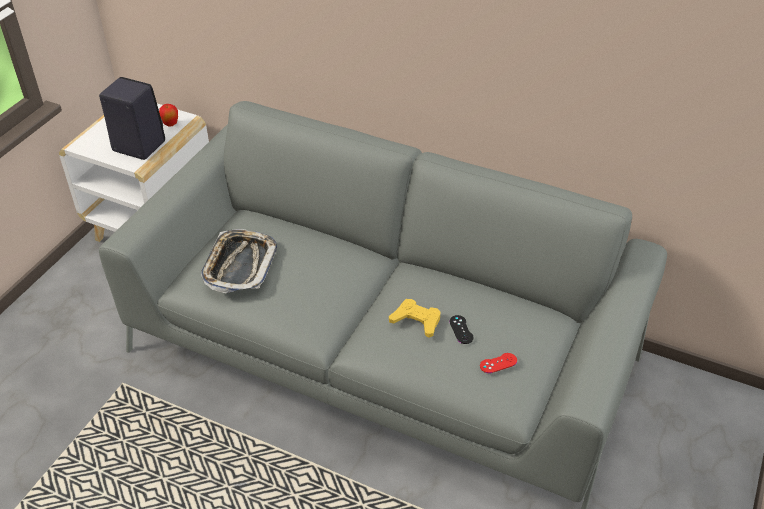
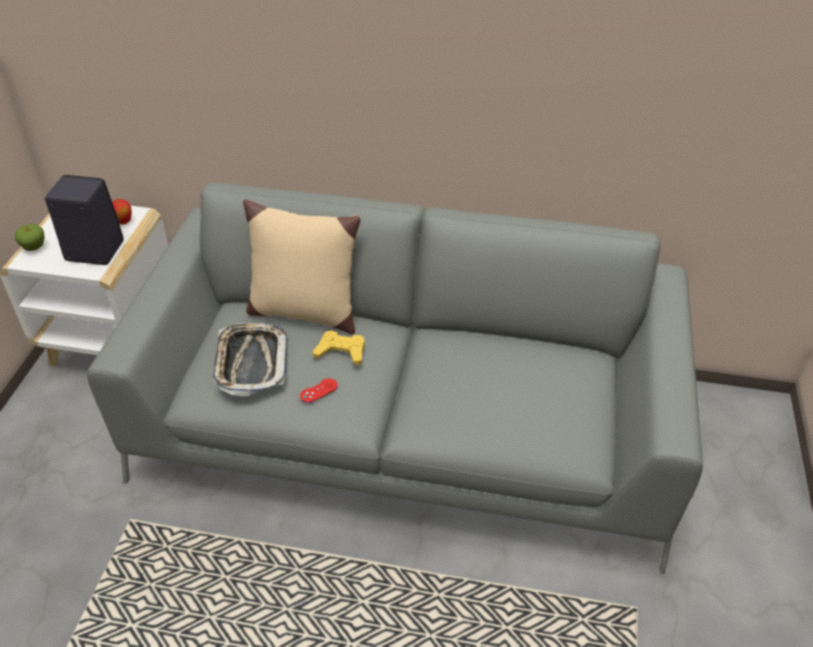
camera: 15 degrees left, 0 degrees up
(91, 135) = (34, 248): none -> apple
(301, 229) = (303, 312): none -> beige pillow
(416, 321) = (462, 387): yellow game controller -> yellow game controller (341, 351)
(461, 329) = (512, 387): black game controller -> none
(498, 363) = (561, 415): red game controller -> red game controller (318, 390)

